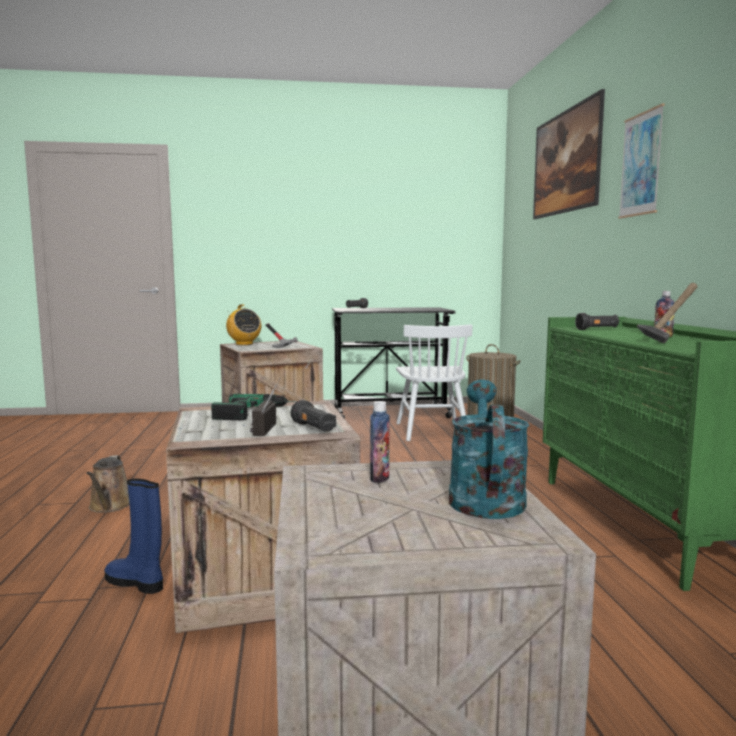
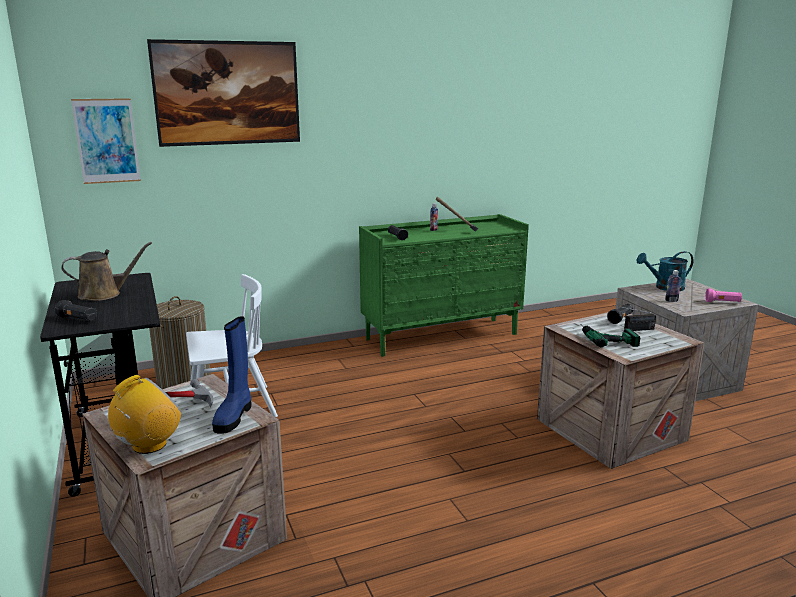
camera: 105 degrees left, 10 degrees up
(110, 506) = (580, 549): brown watering can -> brown watering can (104, 294)
(136, 583) = (668, 472): blue boot -> blue boot (234, 416)
(330, 525) = (722, 302): none -> pink flashlight
(641, 164) = (356, 117): picture -> picture (107, 141)

